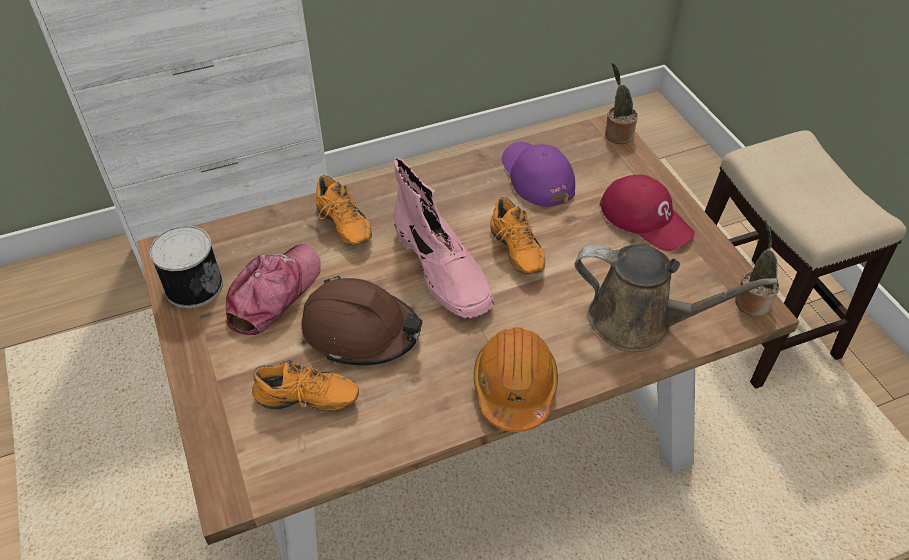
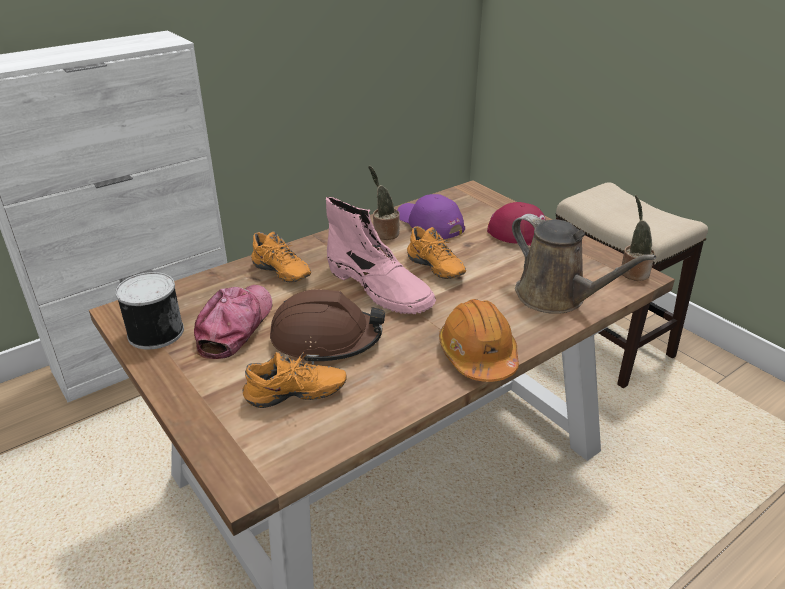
camera: 15 degrees left, 15 degrees down
(616, 134) = (478, 192): potted plant -> potted plant (384, 233)
(639, 321) = (556, 297): brown watering can -> brown watering can turned 45 degrees clockwise

